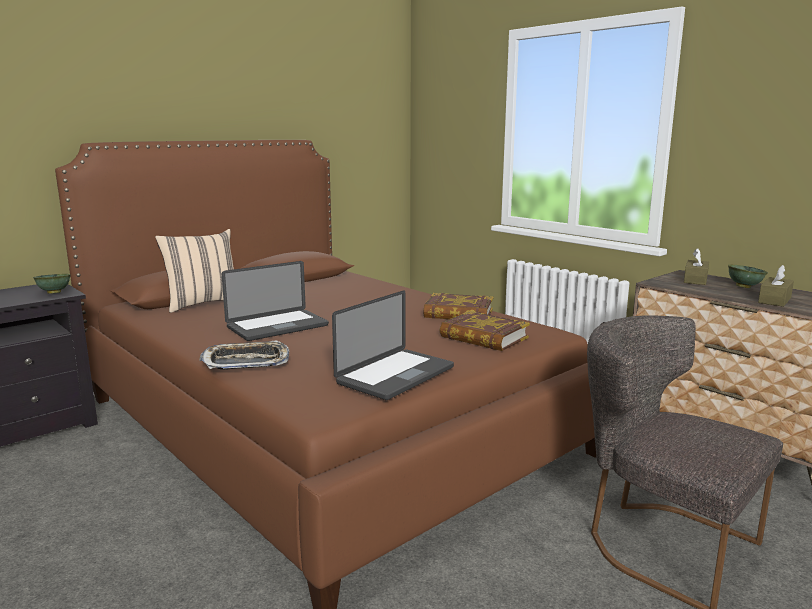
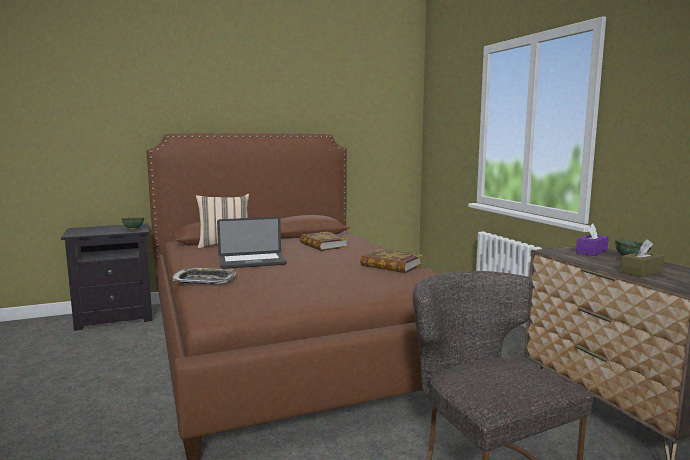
camera: 20 degrees right, 5 degrees down
(396, 375) = (288, 299): laptop -> none
(483, 337) = (387, 283): book -> book (323, 245)
(695, 280) = (591, 252): brown tissue box -> purple tissue box

